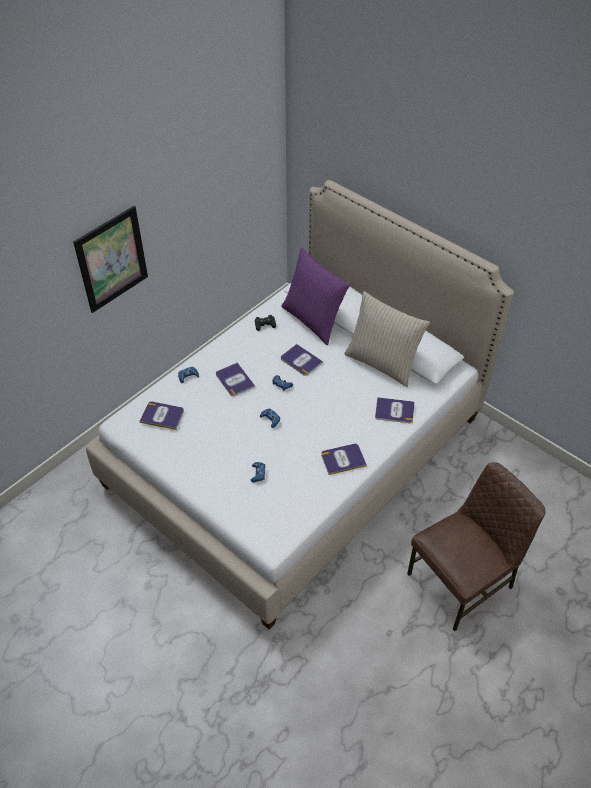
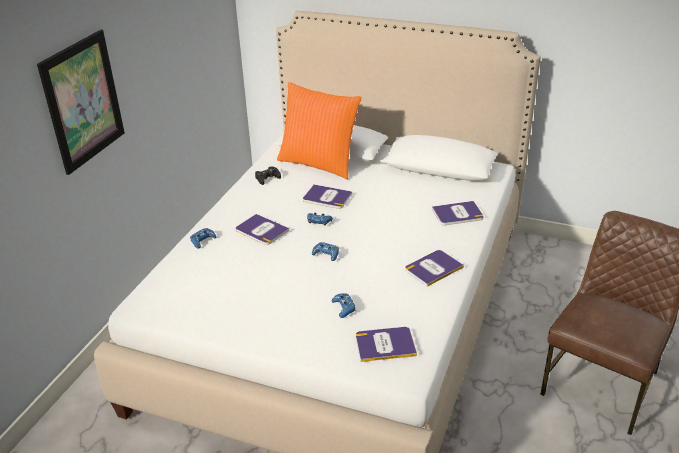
camera: 20 degrees left, 15 degrees down
(162, 416) = (191, 283): book -> book (385, 345)
(313, 320) = (319, 163): purple pillow -> orange pillow
(382, 363) = (416, 180): beige pillow -> none

